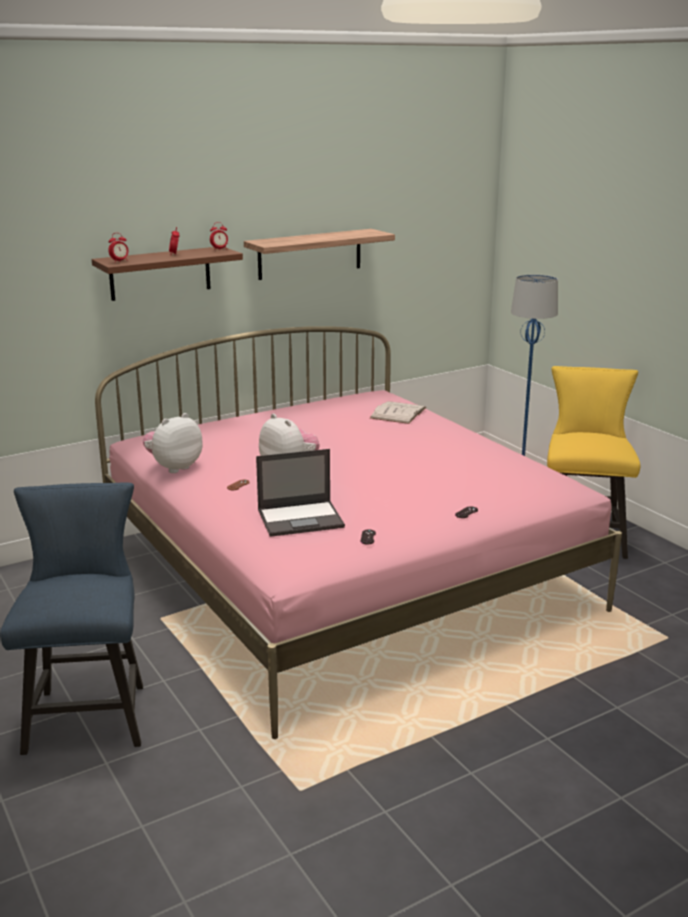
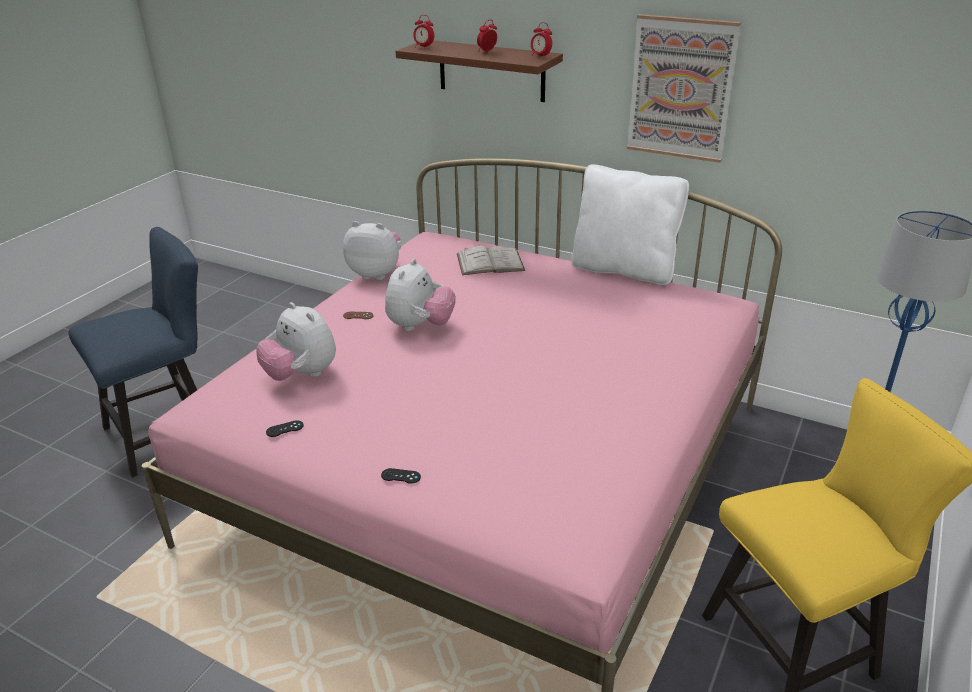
camera: 60 degrees right, 10 degrees up
(301, 518) = (301, 375): laptop -> plush toy
(303, 401) = (624, 270): none -> white pillow
(310, 254) = (681, 88): shelf -> picture
(398, 413) = (661, 332): white book -> white book (490, 262)

